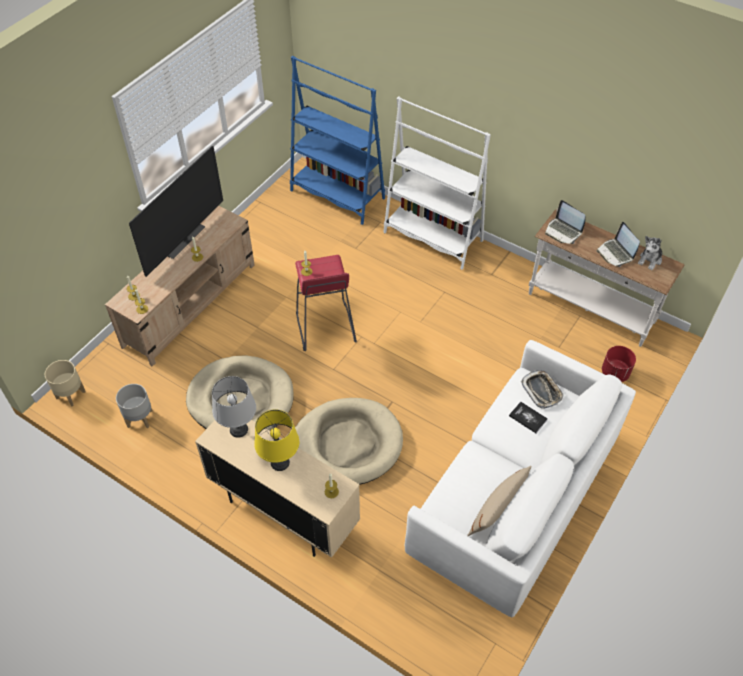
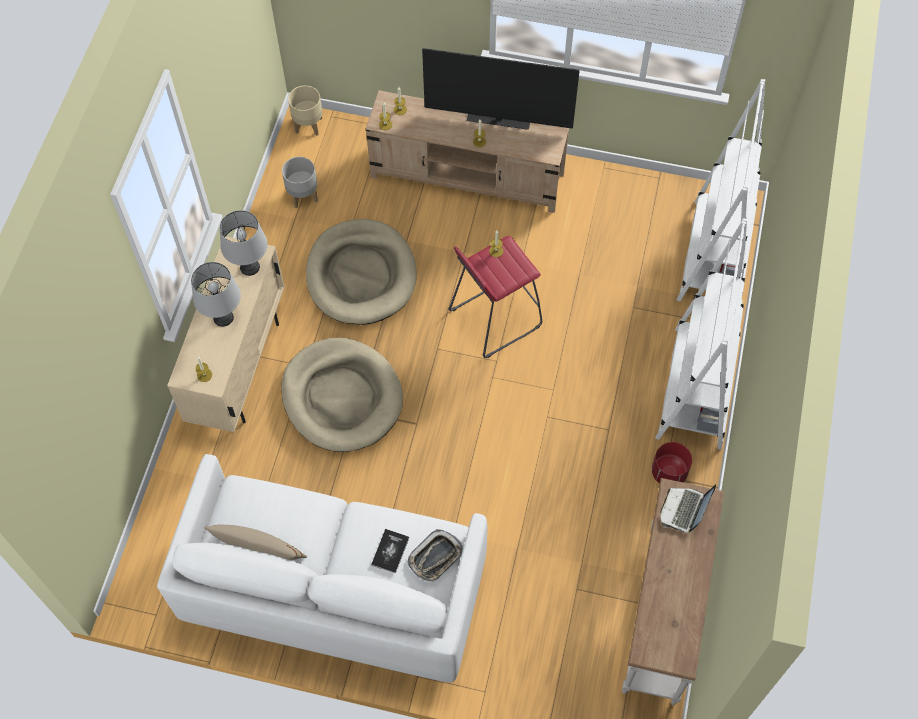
camera: 70 degrees right, 10 degrees up
(279, 462) = (223, 317): yellow table lamp -> grey table lamp
(337, 195) = (716, 255): blue bookcase -> white bookcase
(615, 373) = (563, 668): red planter -> red planter (669, 472)
(616, 253) = (673, 585): laptop -> none
(650, 260) = (682, 631): plush toy -> none

